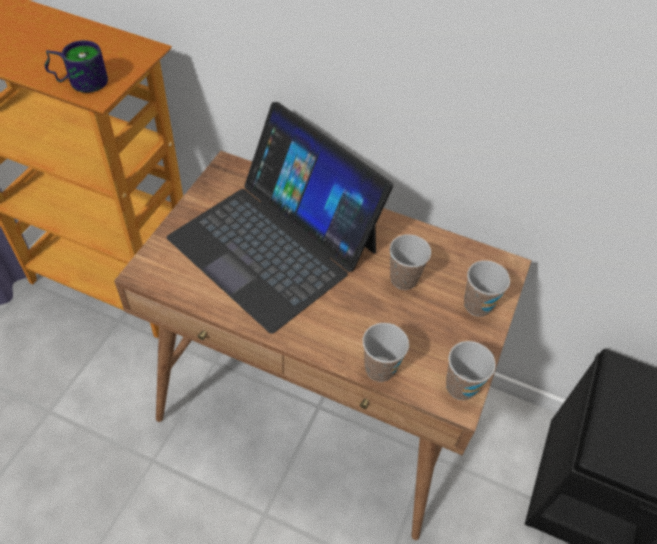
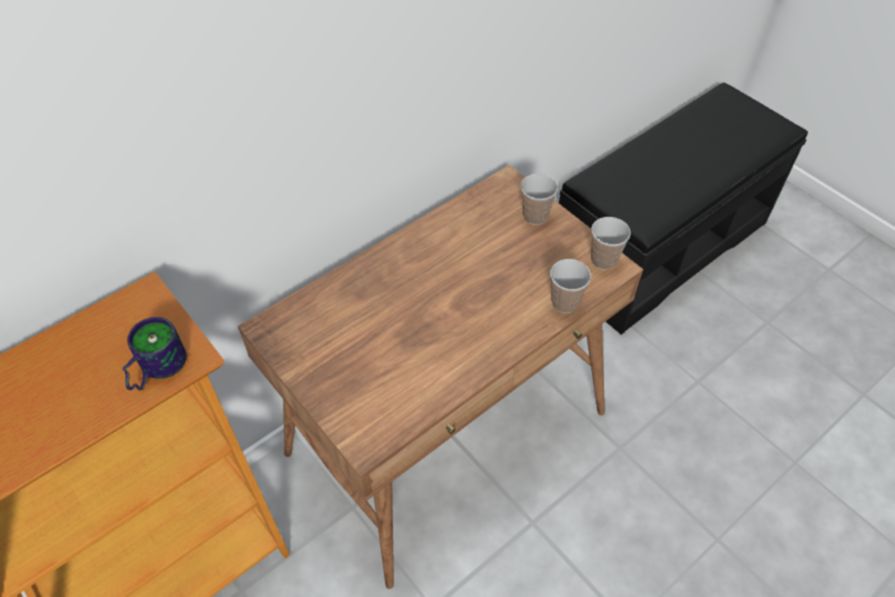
camera: 60 degrees left, 0 degrees up
(274, 243) = (392, 325): laptop -> none
(403, 279) = (485, 250): cup -> none

